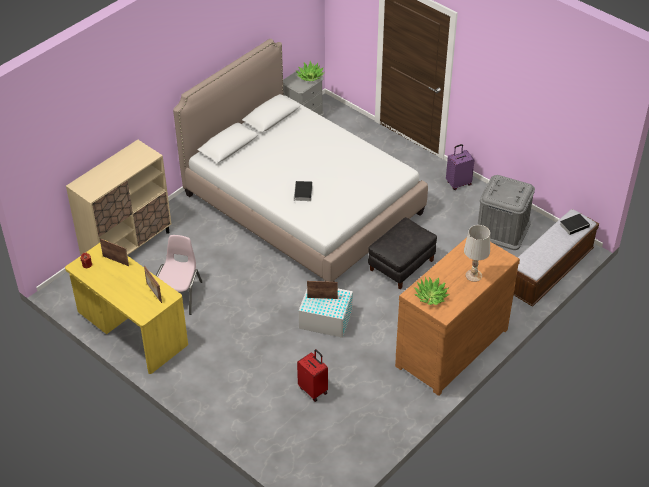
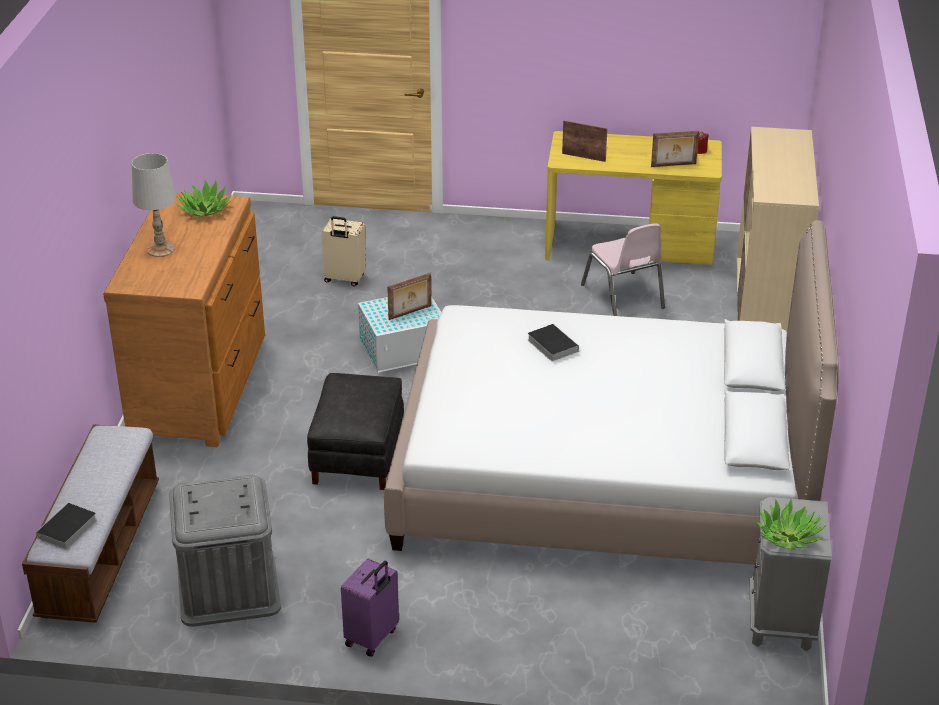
camera: 145 degrees right, 10 degrees down
(313, 390) = (344, 279): red suitcase -> beige suitcase

